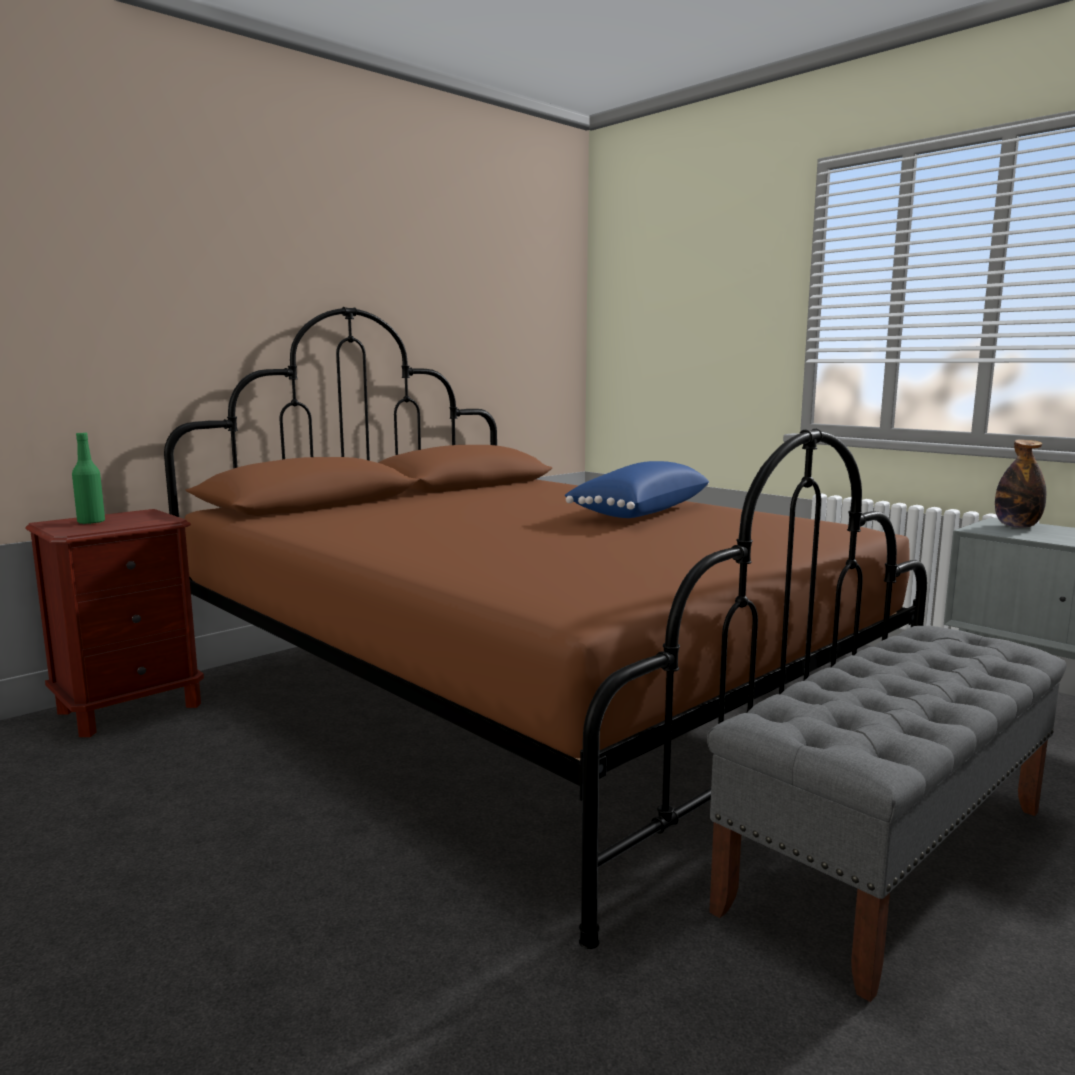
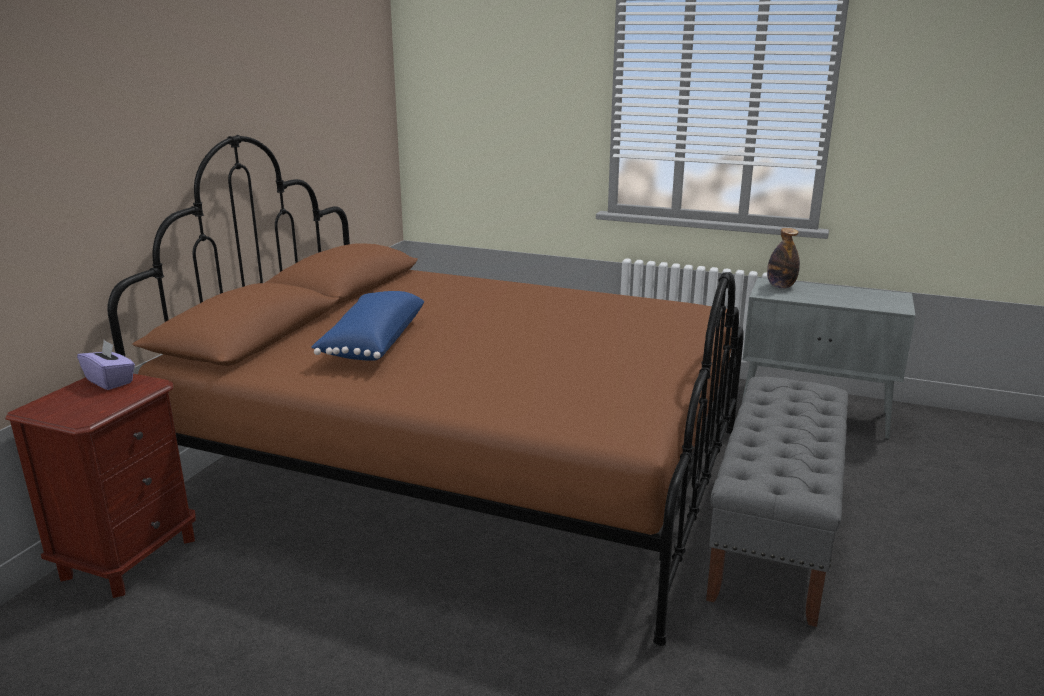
camera: 25 degrees left, 10 degrees up
(91, 522) = (78, 401): green bottle -> none
(140, 515) = (110, 381): none -> purple tissue box
(638, 512) = (540, 310): blue pillow -> blue pillow (372, 343)

